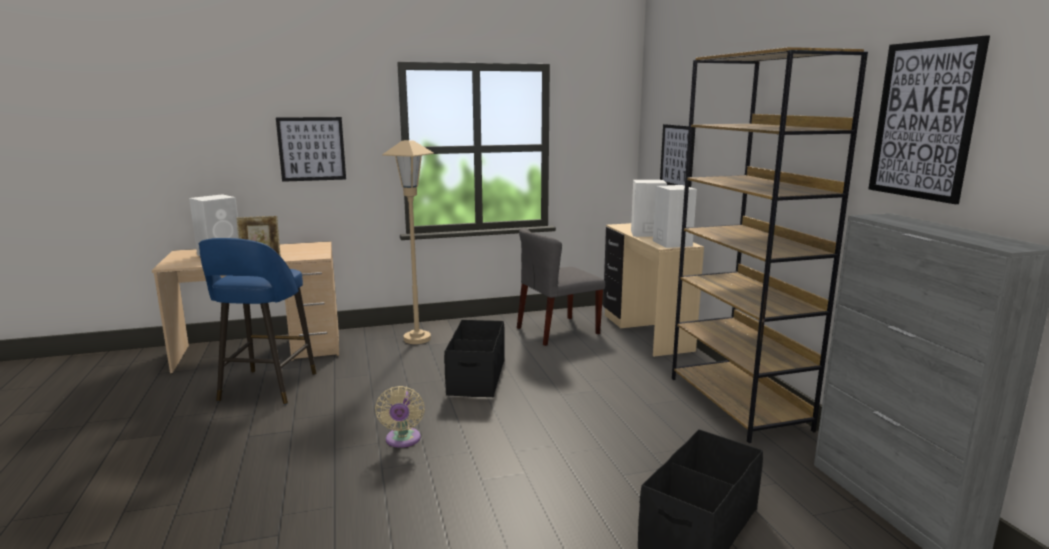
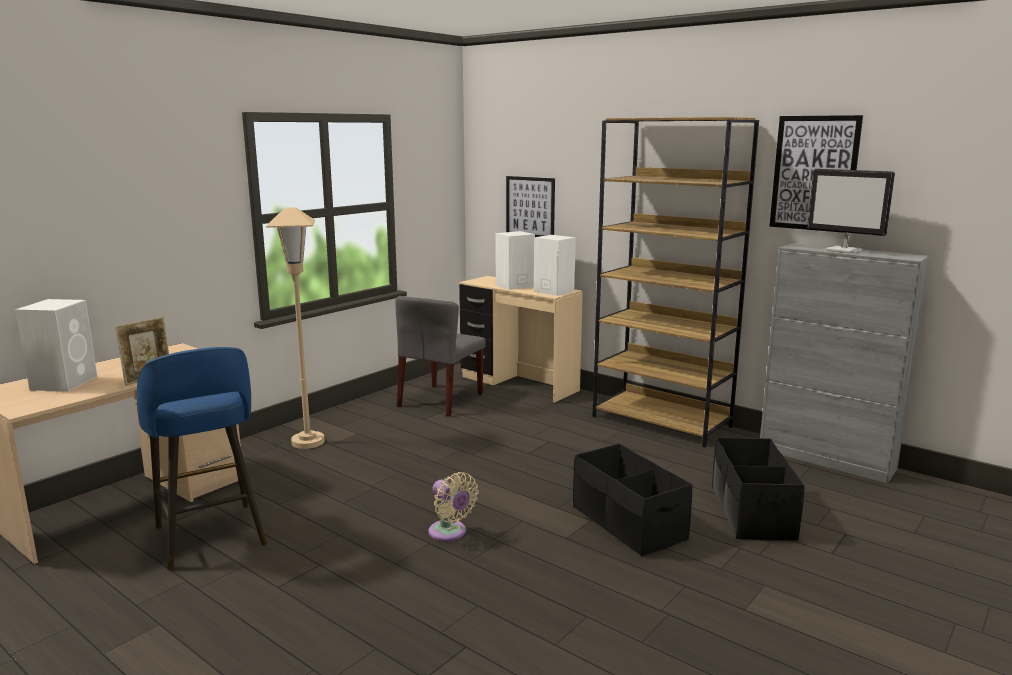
camera: 35 degrees left, 0 degrees up
(311, 149) = (149, 226): picture -> none
(476, 377) = (430, 461): black storage box -> black storage box (627, 523)
(932, 227) = (844, 250): none -> monitor

